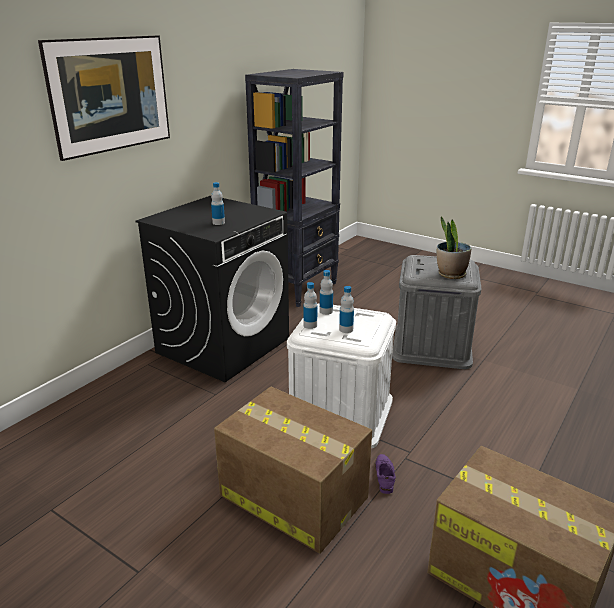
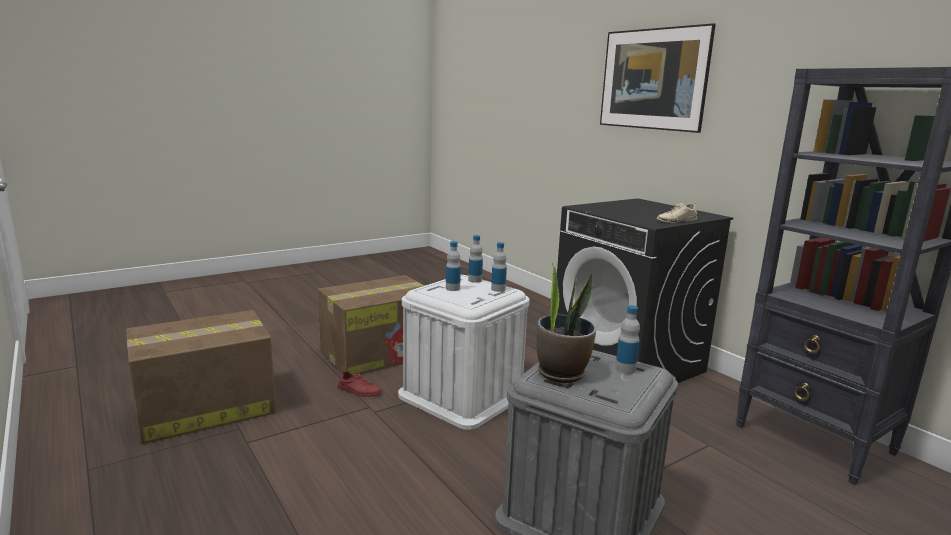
camera: 110 degrees right, 10 degrees down
(218, 223) = (619, 210): bottle -> bottle (625, 369)
(247, 207) = (676, 221): none -> beige shoe
(384, 476) = (359, 391): purple shoe -> red shoe

